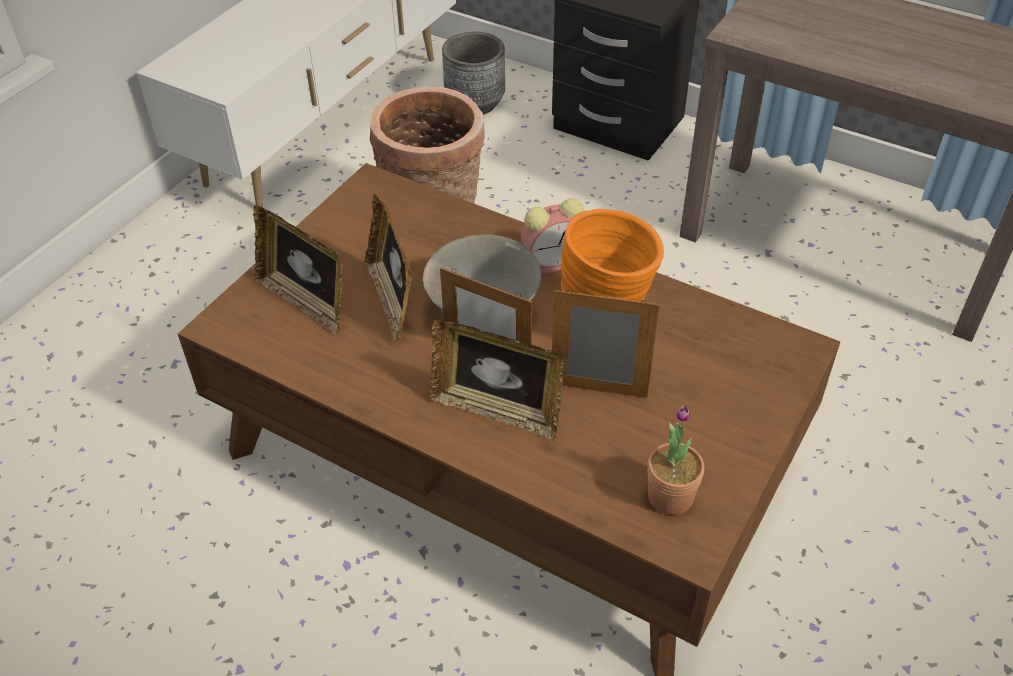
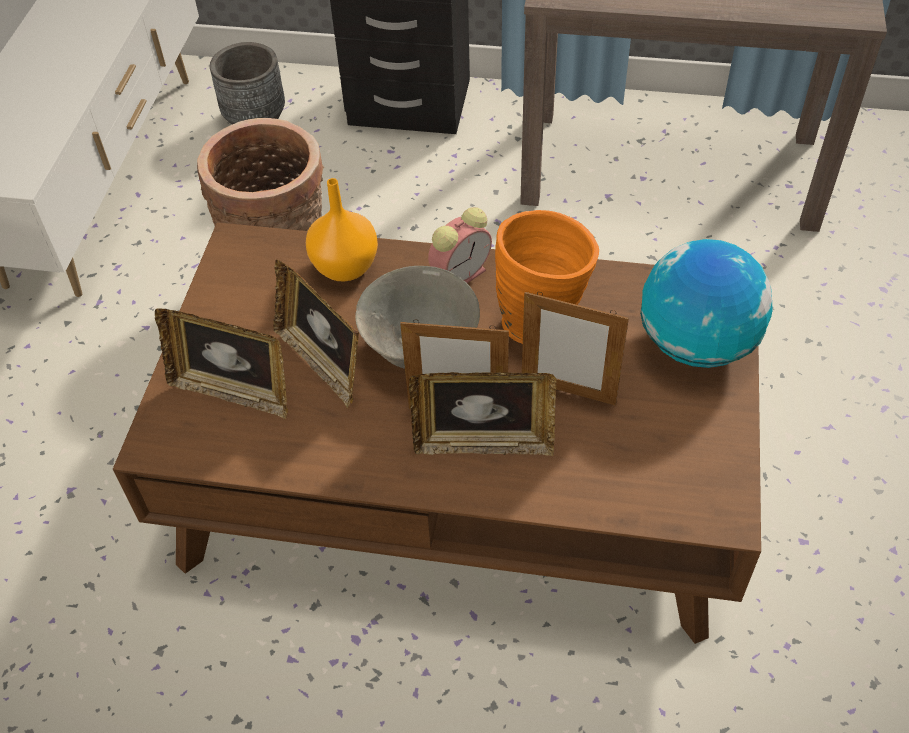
camera: 20 degrees left, 5 degrees up
(453, 229) = (345, 268): none -> orange vase
(598, 390) = (568, 391): picture frame -> picture frame turned 150 degrees counterclockwise
(670, 497) = (683, 474): potted plant -> none
(744, 385) = (696, 344): none -> globe

